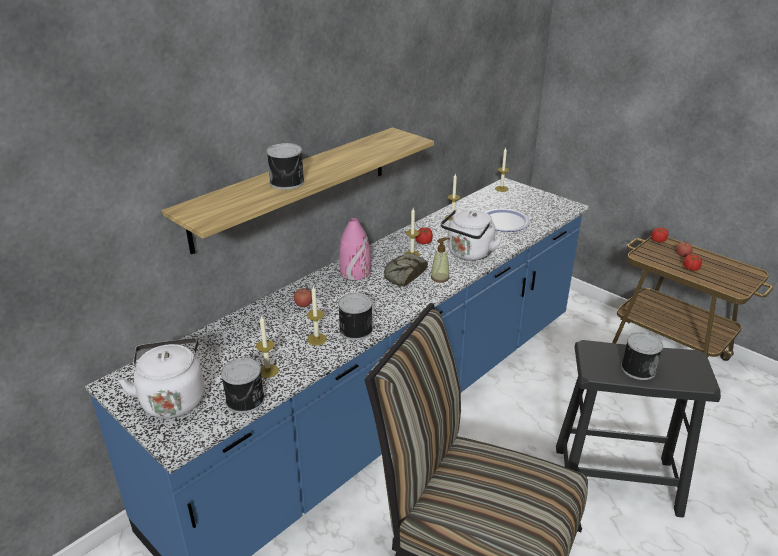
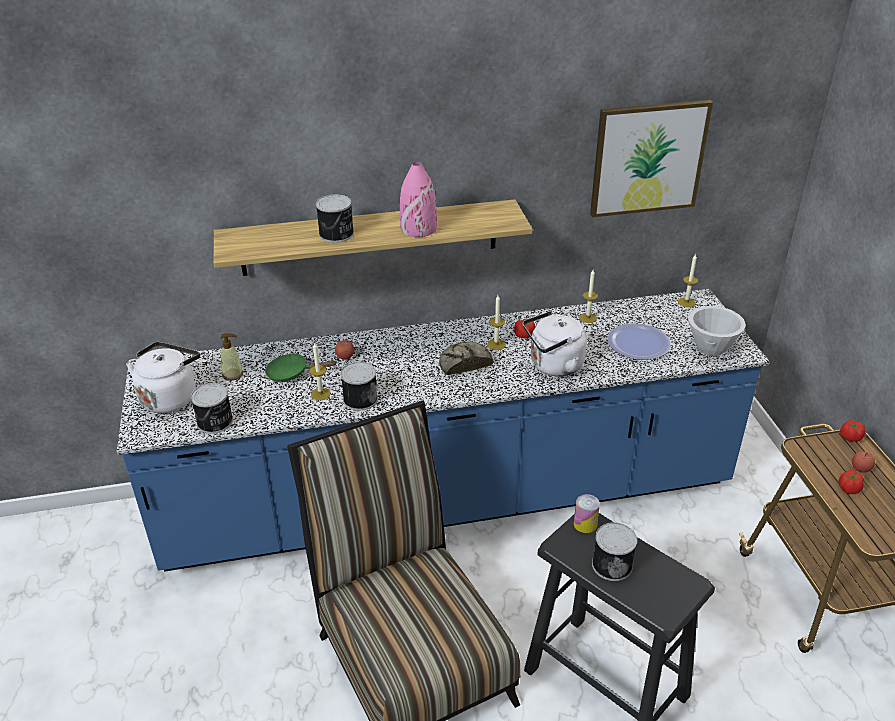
camera: 35 degrees right, 5 degrees up
(268, 371) = (255, 405): candle -> none
(272, 334) = (292, 373): none -> green frying pan
(355, 272) = (422, 342): pink vase -> pink vase (418, 228)
(440, 278) = (494, 380): soap dispenser -> soap dispenser (233, 374)
(467, 76) = (648, 158): none -> picture
(549, 210) = (710, 347): none -> white bowl
(592, 351) = (585, 524): none -> can

